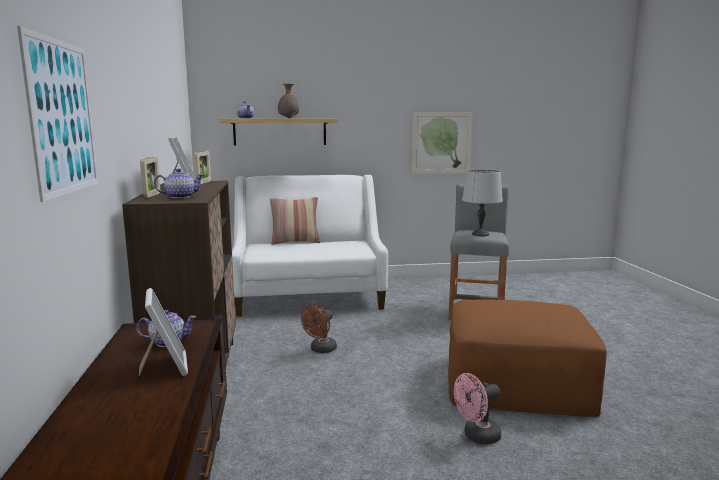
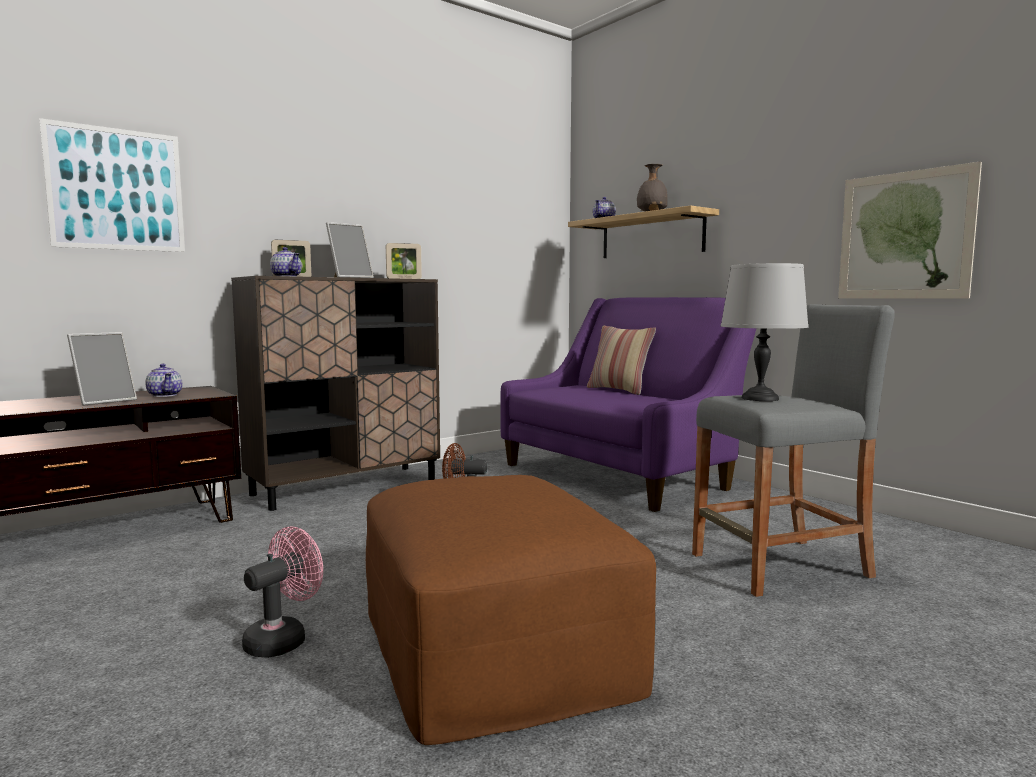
camera: 60 degrees right, 5 degrees down
(309, 297) = (620, 474): white sofa -> purple sofa
(477, 436) = (283, 639): pink fan -> pink fan turned 90 degrees clockwise

